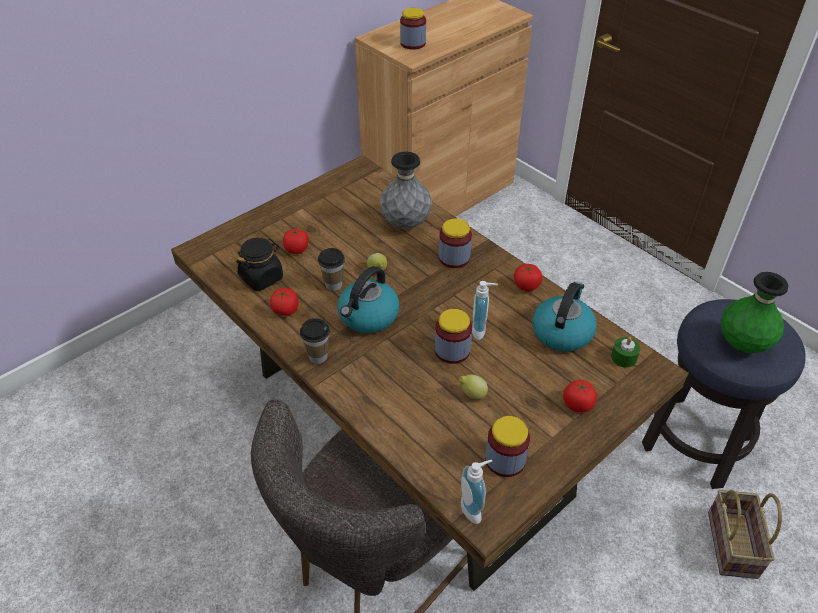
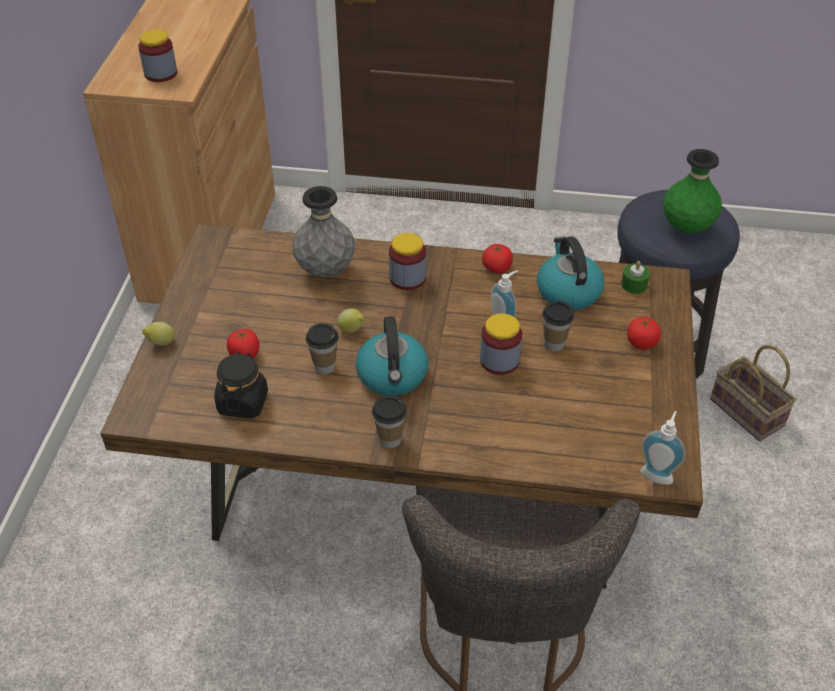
camera: 40 degrees left, 0 degrees up
(285, 310) = (306, 418): tomato -> none
(472, 394) = (556, 387): lemon -> lemon (161, 343)
(505, 460) = (638, 421): jar -> none
(506, 363) = (554, 344): none -> cup

